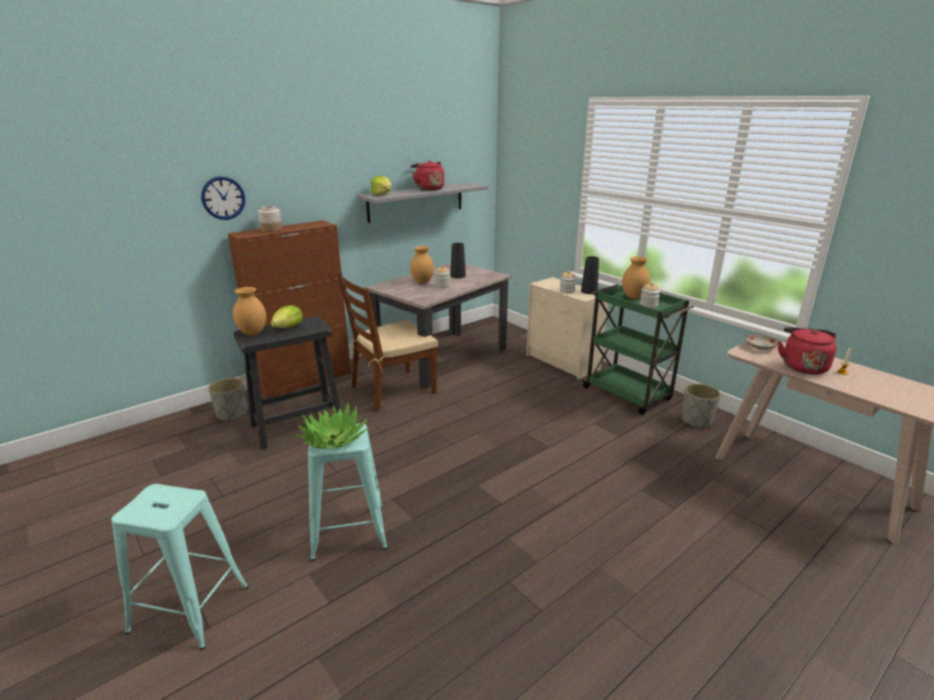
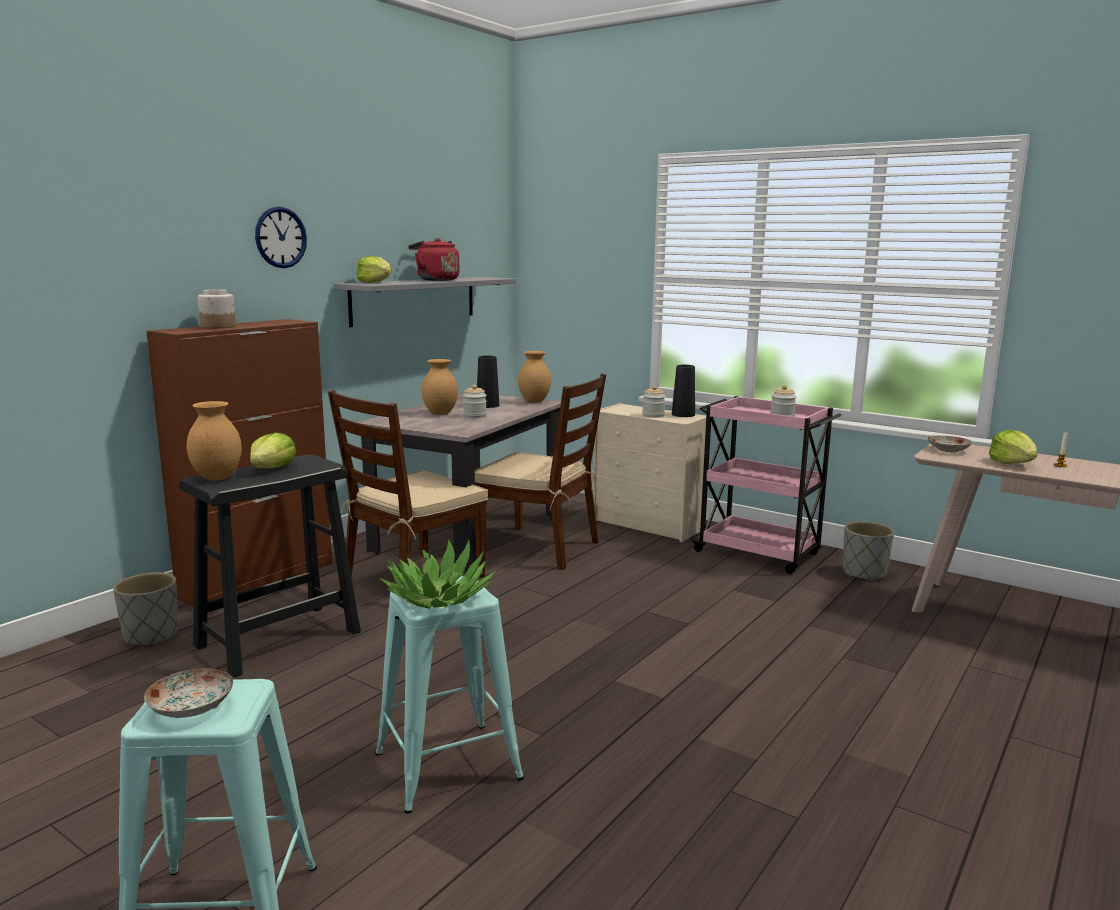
camera: 15 degrees left, 10 degrees down
(154, 506) = (192, 707): none -> plate
(223, 198) = (142, 274): wall clock -> wall clock (280, 237)
(481, 374) = (540, 547): none -> brown chair
(628, 394) = (759, 553): green cart -> pink cart
(634, 297) = (756, 411): brown vase -> brown vase (534, 401)
(802, 366) = (1012, 463): red kettle -> lettuce

